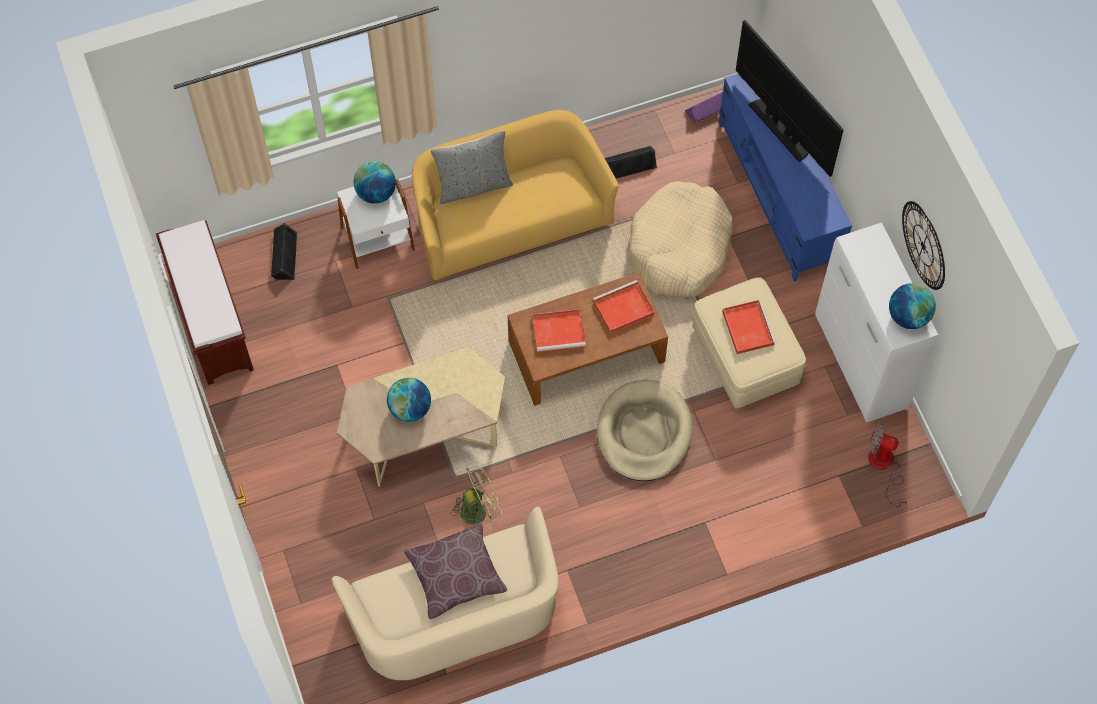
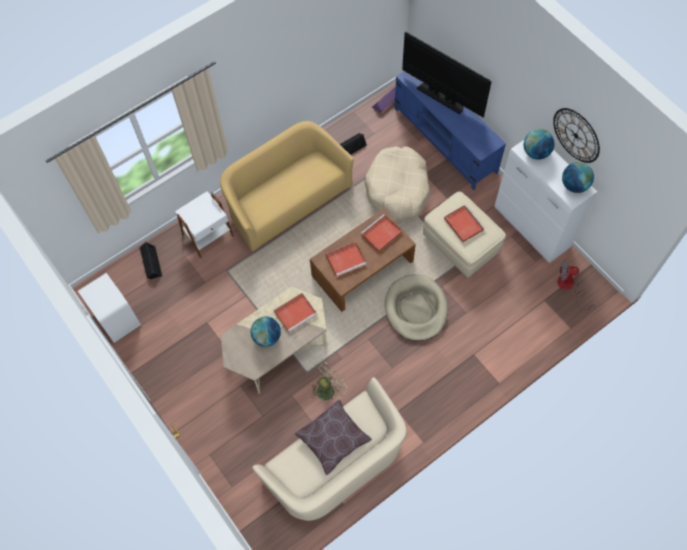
camera: 15 degrees left, 0 degrees up
(212, 322) = (116, 318): brown bench -> white nightstand
(376, 193) = (200, 205): globe -> globe (536, 152)
(461, 386) = (296, 312): none -> red tray
(473, 185) = (260, 183): grey pillow -> none

